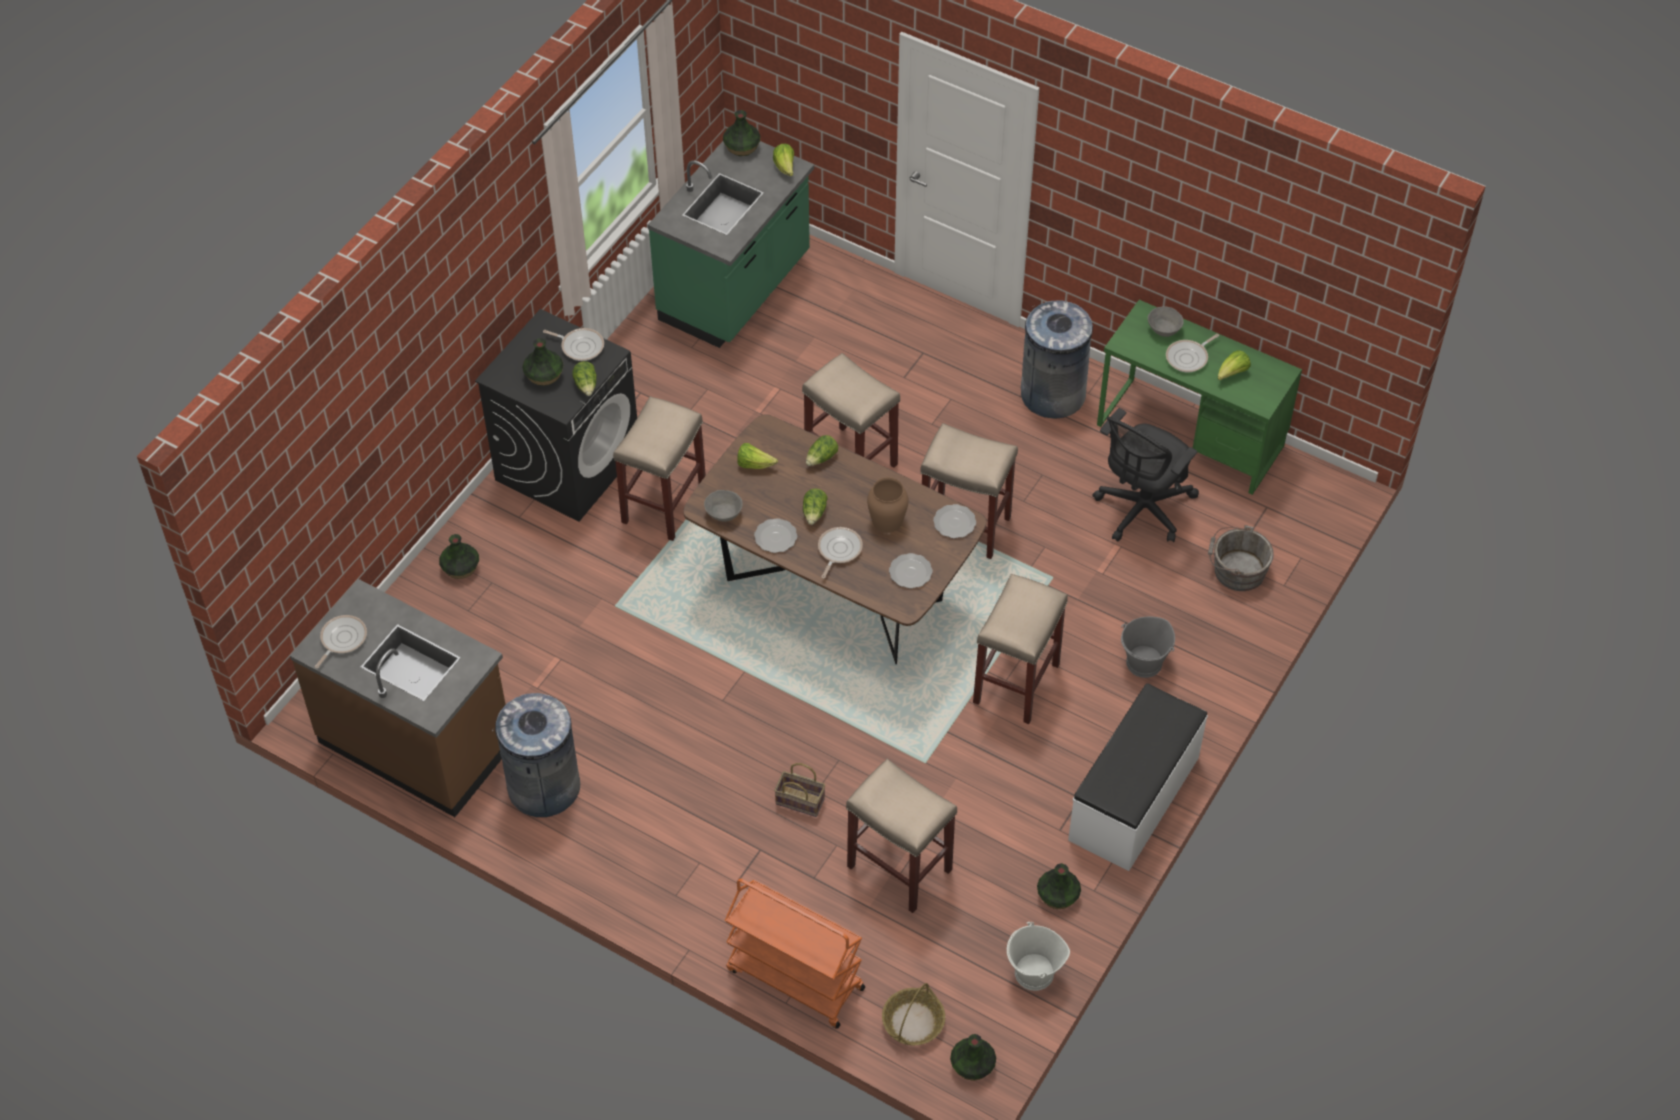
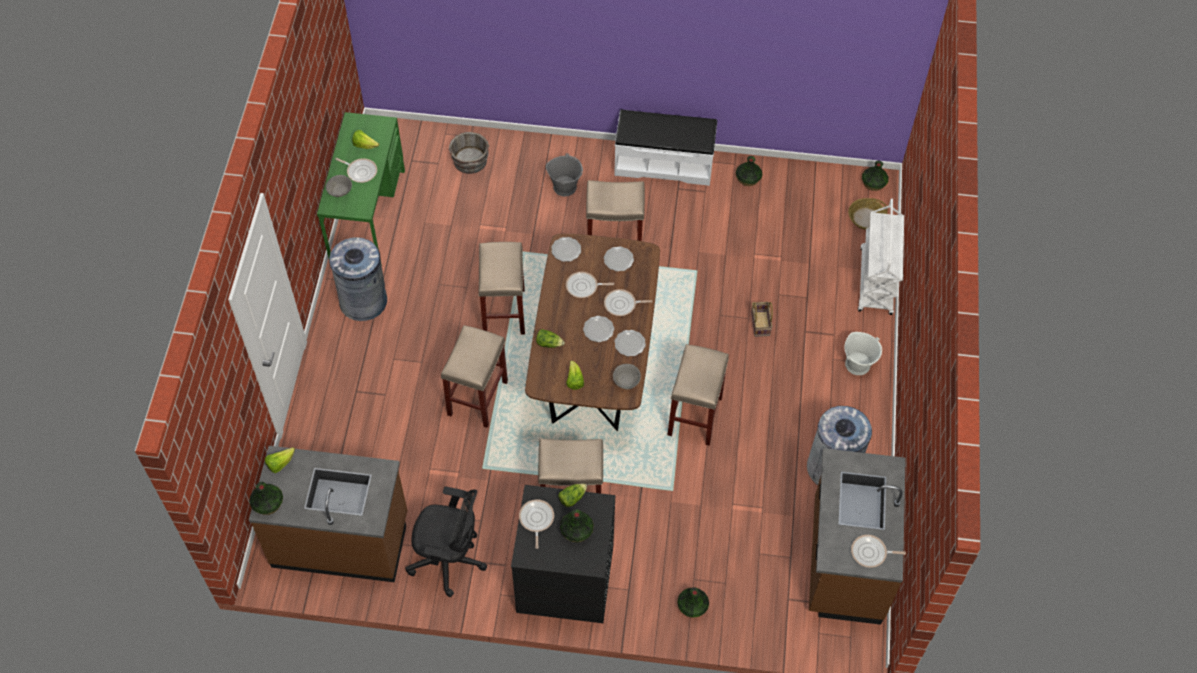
camera: 115 degrees left, 5 degrees up
(736, 290) = (341, 539): green counter -> brown counter
(794, 979) = (876, 282): orange cart -> white cart
(814, 513) = (598, 329): lettuce -> plate
(887, 521) = (583, 287): brown vase -> frying pan
(898, 868) = (775, 258): beige stool -> beige stool (695, 417)
(1034, 974) = (802, 174): white bucket -> white bucket (858, 364)
(1141, 511) = (445, 222): black office chair -> black office chair (449, 560)

